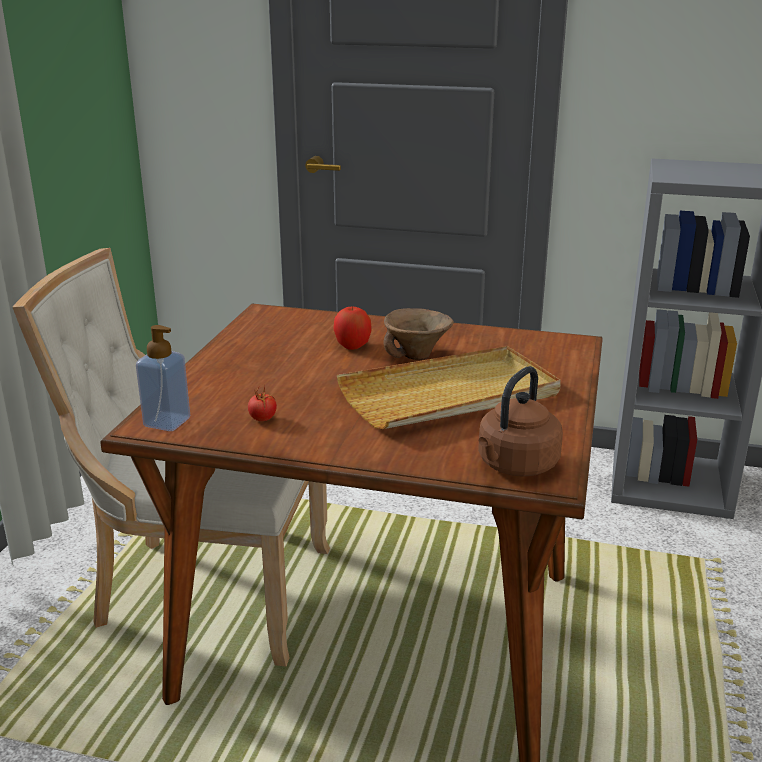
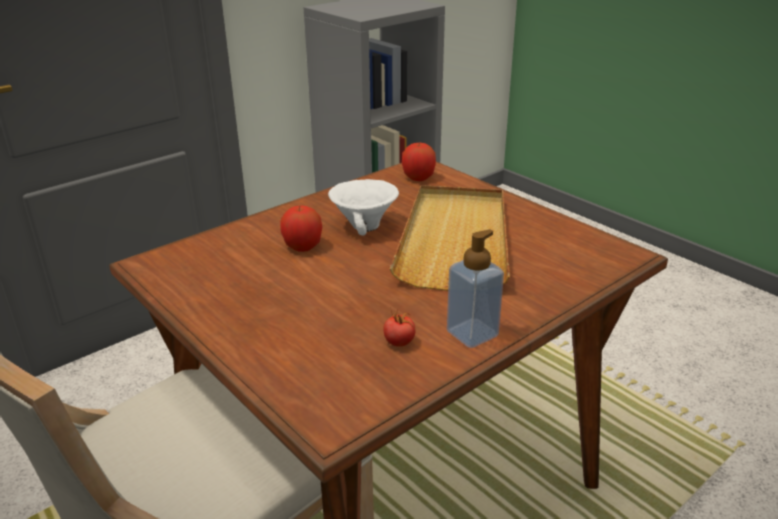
camera: 55 degrees left, 5 degrees up
(167, 422) = (339, 405): soap dispenser -> soap dispenser (472, 334)
(417, 356) = (365, 227): brown bowl -> white bowl
(515, 466) = (596, 258): brown kettle -> none
(545, 347) = (418, 178): none -> apple

